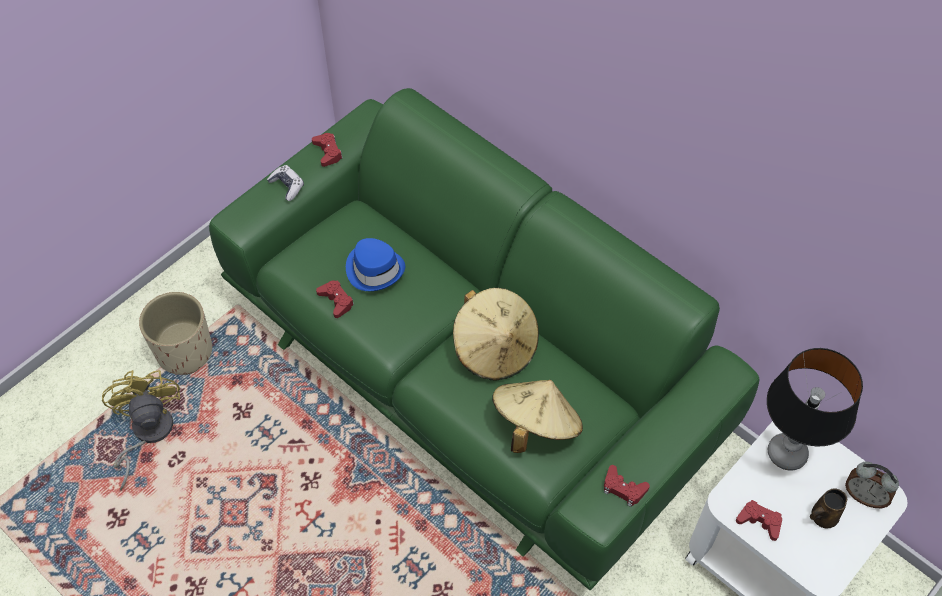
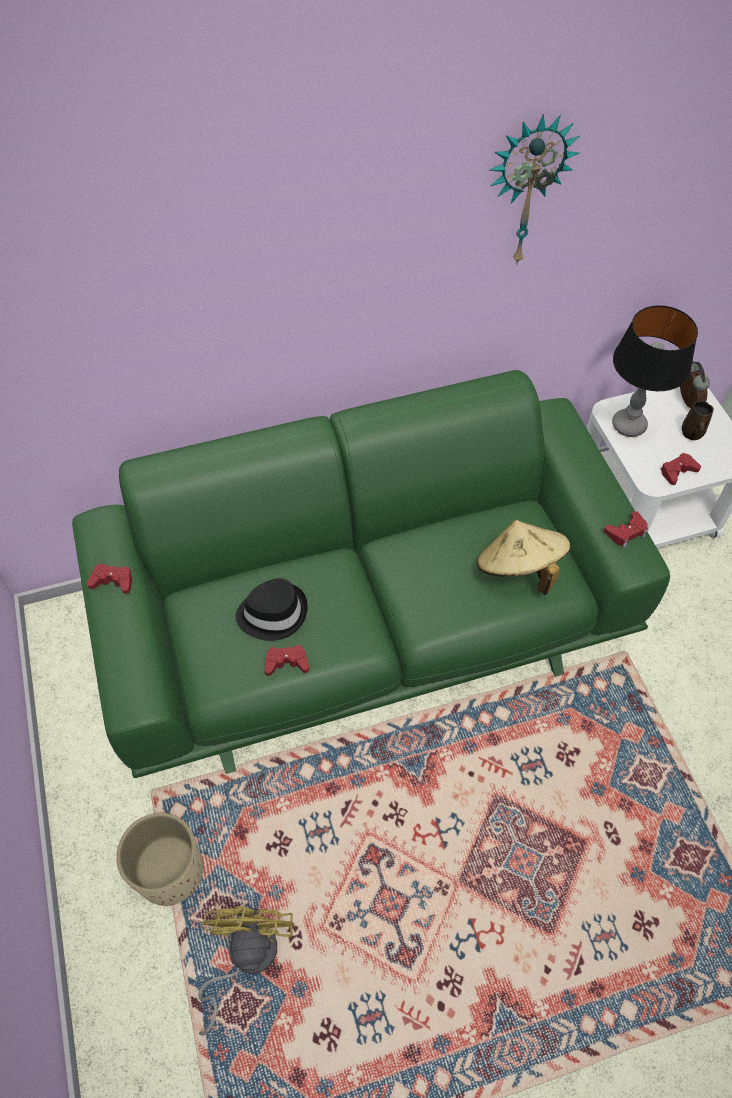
camera: 60 degrees left, 0 degrees up
(147, 434) = (244, 957): yellow fan -> yellow fan turned 75 degrees clockwise
(287, 186) = (126, 637): game controller -> none
(375, 269) = (273, 613): blue hat -> black hat
(495, 348) = (424, 560): beige hat -> none
(753, 142) = (525, 191): none -> wall clock
(864, 496) = (686, 401): alarm clock -> alarm clock turned 75 degrees counterclockwise

